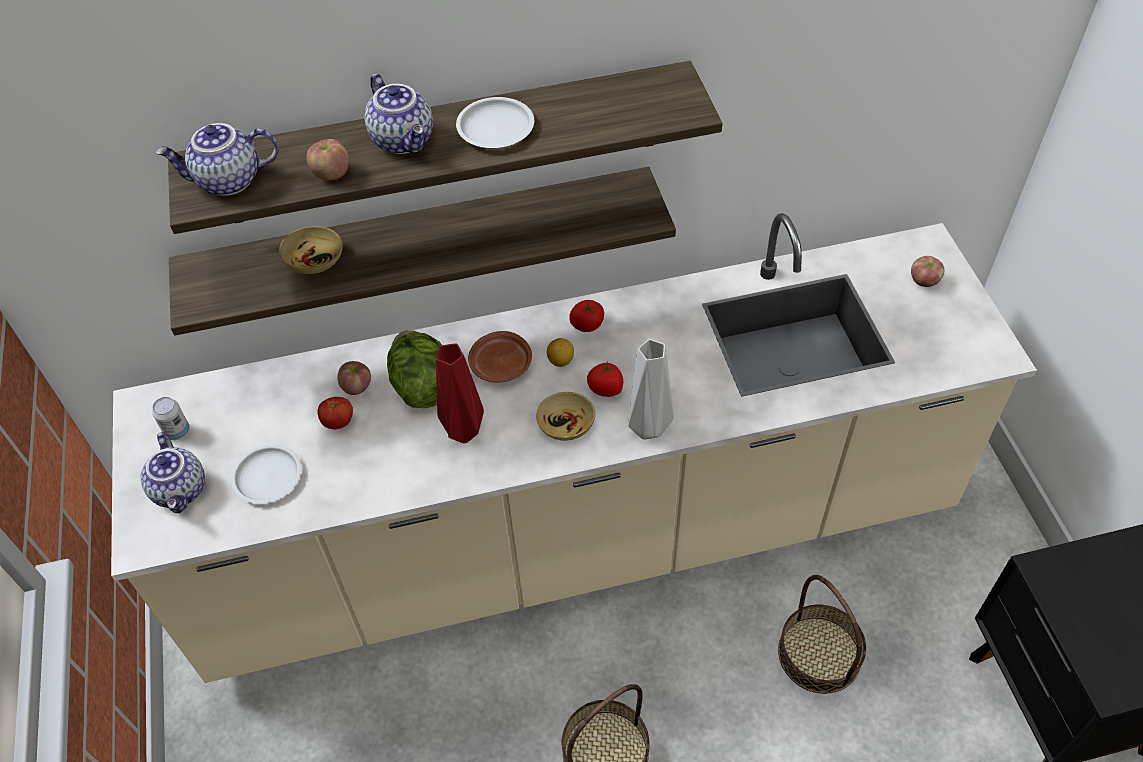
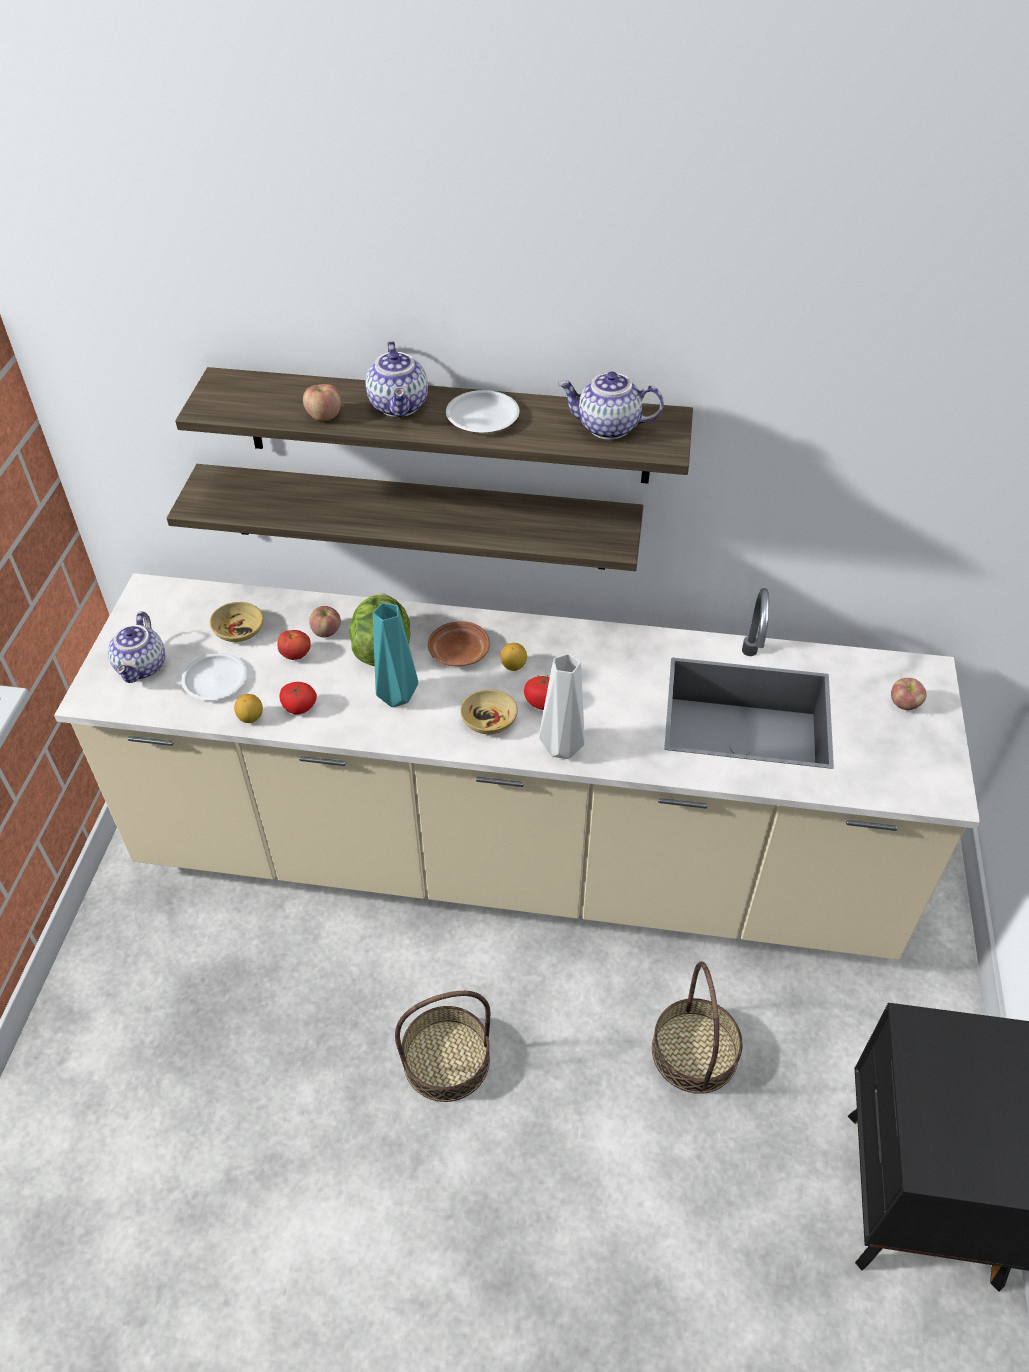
camera: 20 degrees right, 5 degrees down
(177, 431) = (164, 621): can -> none
(228, 181) = (239, 400): teapot -> teapot (607, 428)
(314, 259) = (309, 498): beige bowl -> beige bowl (239, 630)
(327, 504) = (251, 718): none -> lemon
(462, 433) = (394, 698): red vase -> turquoise vase
(587, 325) = (554, 643): tomato -> tomato (299, 707)

